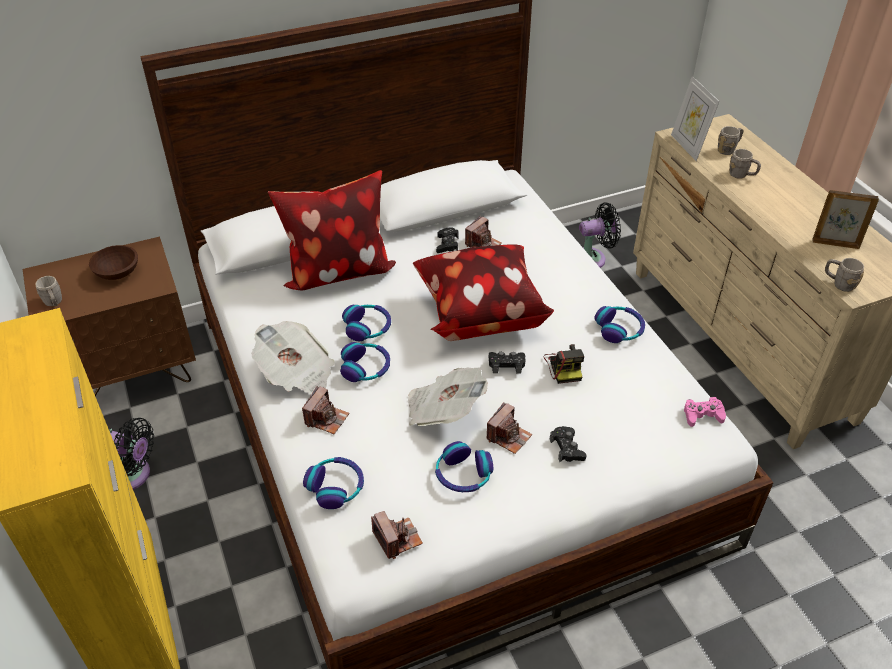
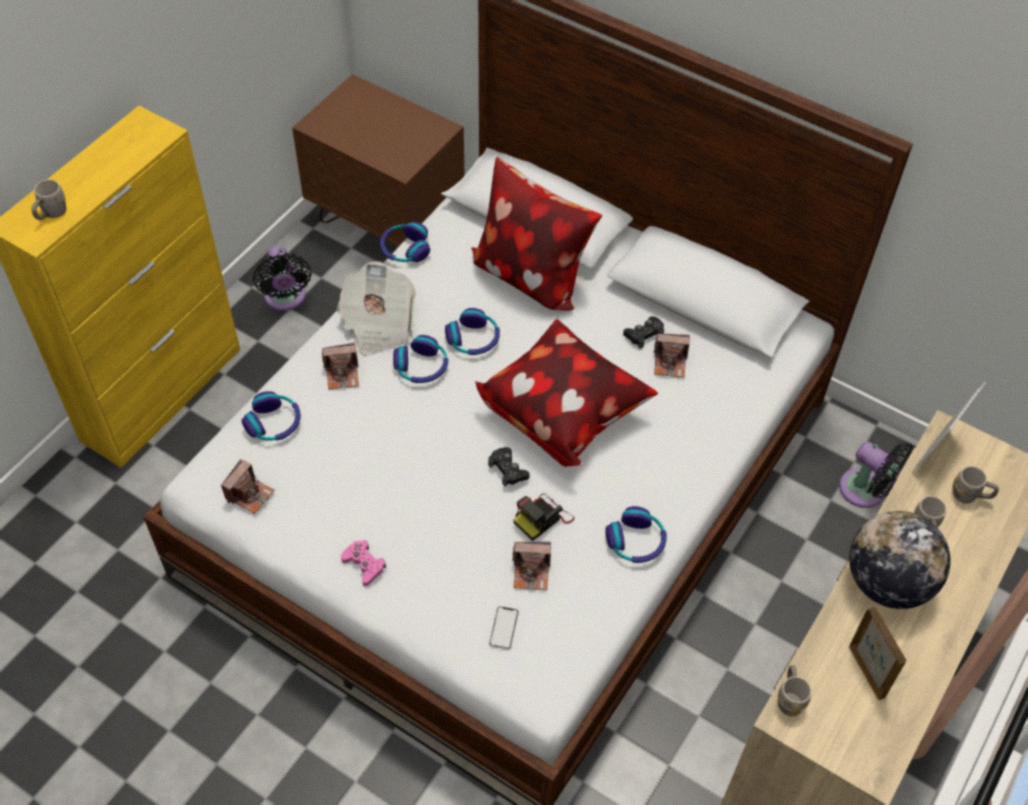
camera: 55 degrees right, 10 degrees up
(54, 303) = (330, 120): grey mug -> grey mug (51, 214)
(118, 272) = (397, 132): brown bowl -> none
(444, 411) = (410, 451): newspaper -> none
(463, 475) = (347, 505): headphones -> headphones (405, 249)
(508, 436) = (418, 517): camera -> camera (531, 572)
(567, 448) = (436, 570): black game controller -> none
(647, 433) = (503, 628): none -> phone
(702, 415) = (565, 667): pink game controller -> pink game controller (364, 565)
(772, 206) = (887, 583): none -> globe

